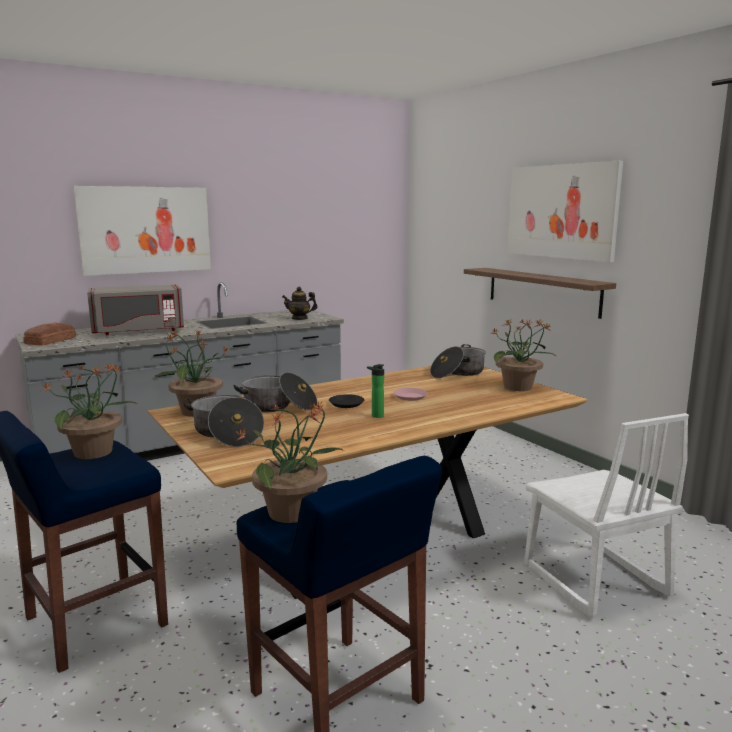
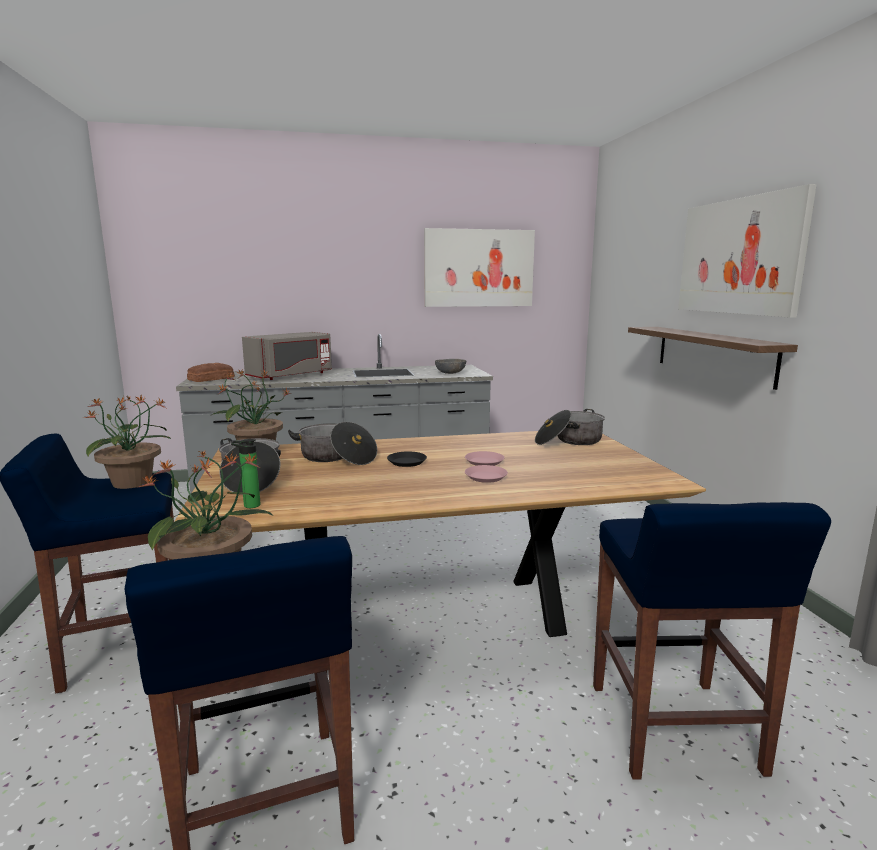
camera: 20 degrees right, 0 degrees up
(138, 331) = (291, 375): grey microwave -> grey microwave turned 45 degrees counterclockwise
(145, 230) = (312, 282): picture -> picture (479, 268)
(299, 318) = (450, 373): teapot -> grey bowl
(375, 416) = (420, 479): bottle -> bottle (249, 505)
(425, 408) = (485, 477): none -> pink plate
(518, 387) = (626, 464): potted plant -> none
(593, 581) = (674, 730): white chair -> blue stool

